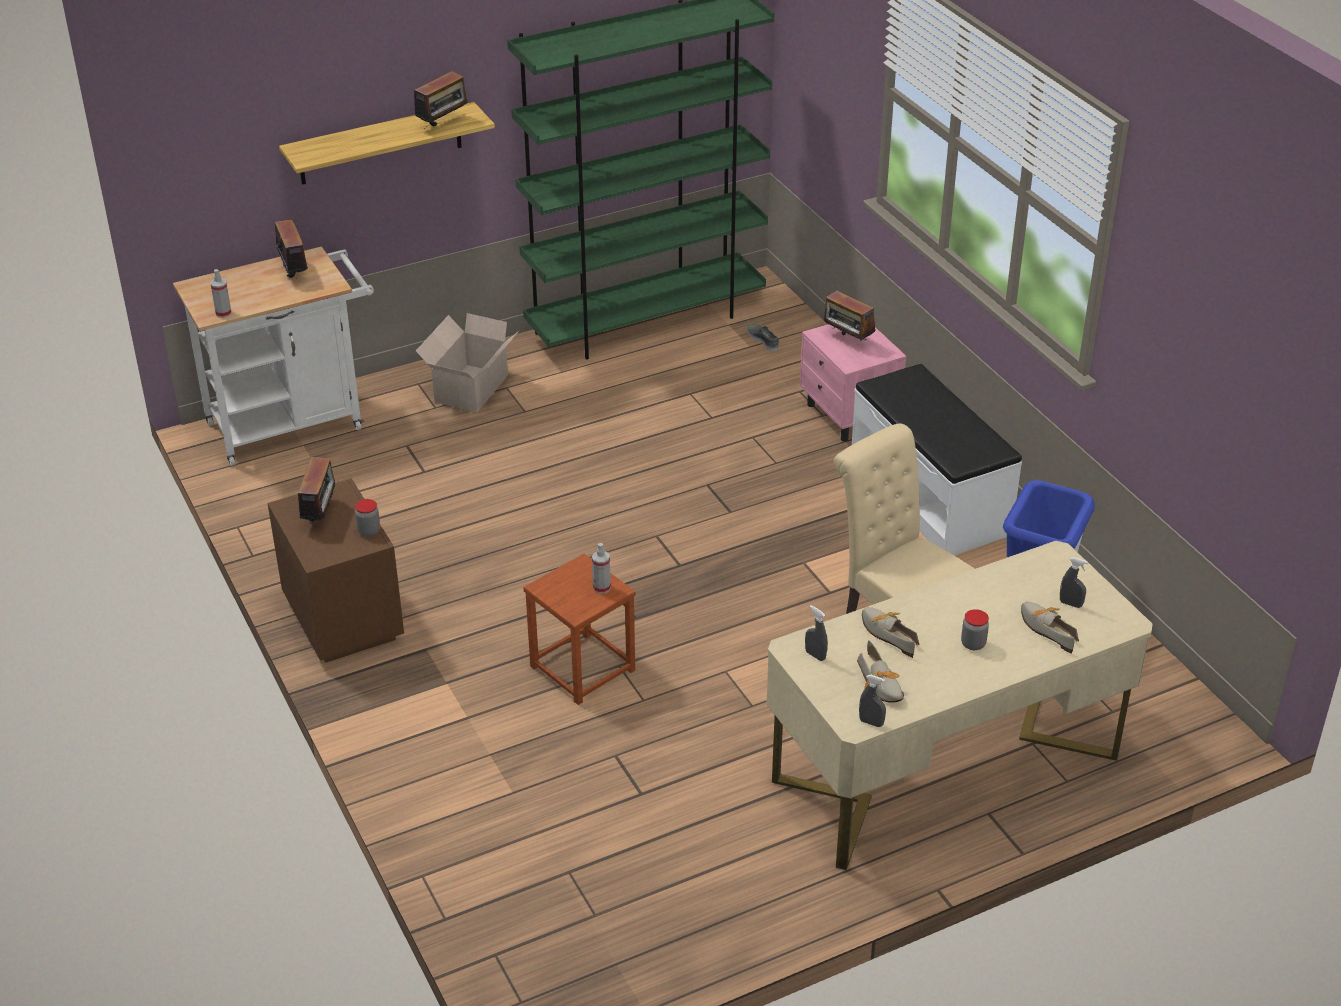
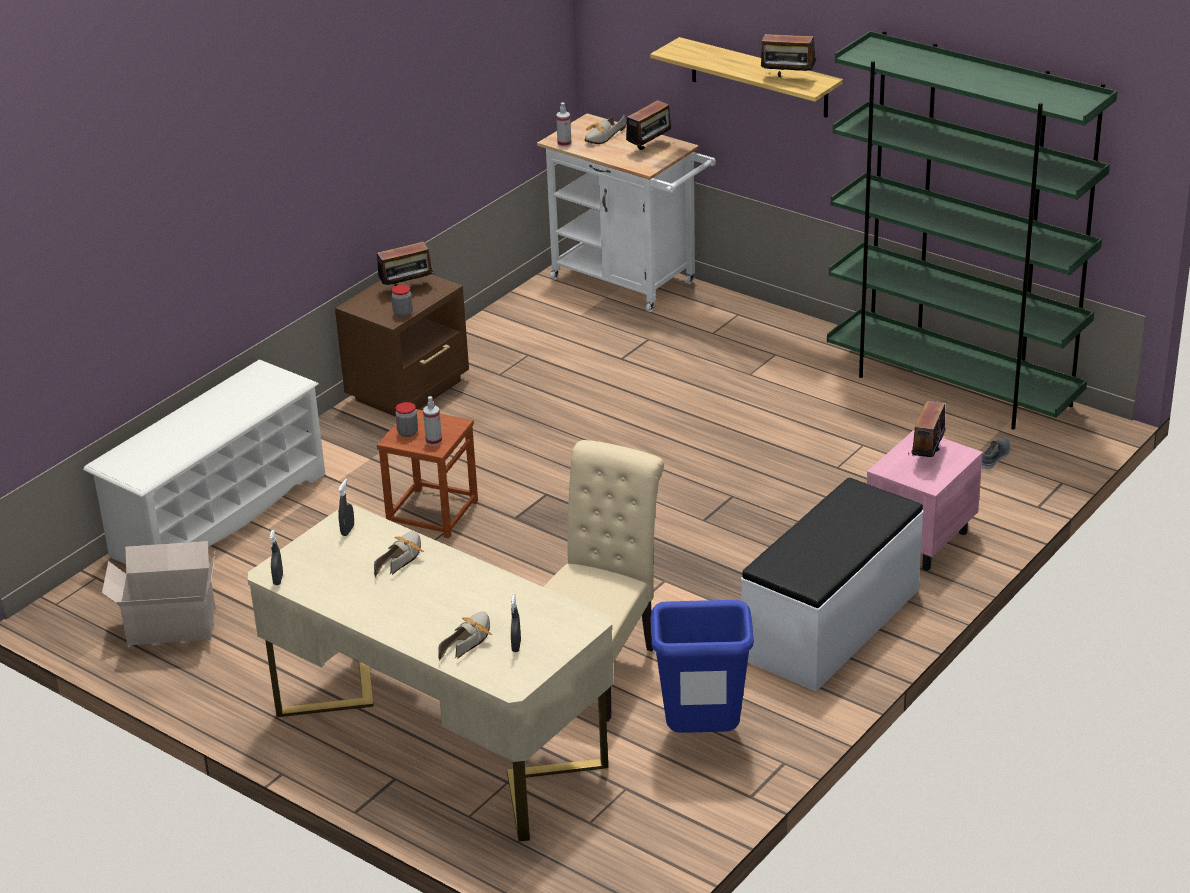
camera: 65 degrees right, 5 degrees down
(454, 823) = (218, 515): none -> white shoe rack
(470, 389) = (754, 339): cardboard box -> cardboard box (169, 625)
(881, 685) = (330, 572): shoe -> shoe (601, 138)
(973, 644) = (418, 606): jar -> jar (408, 432)

